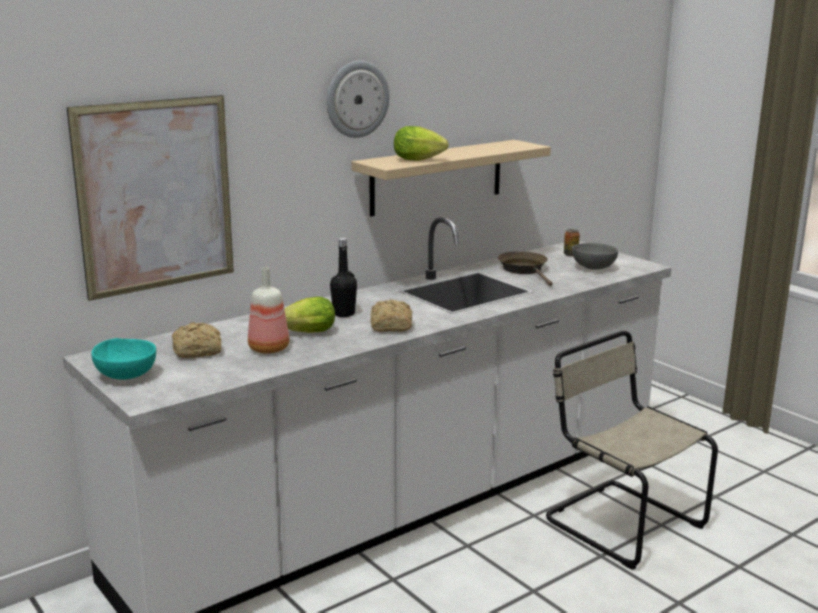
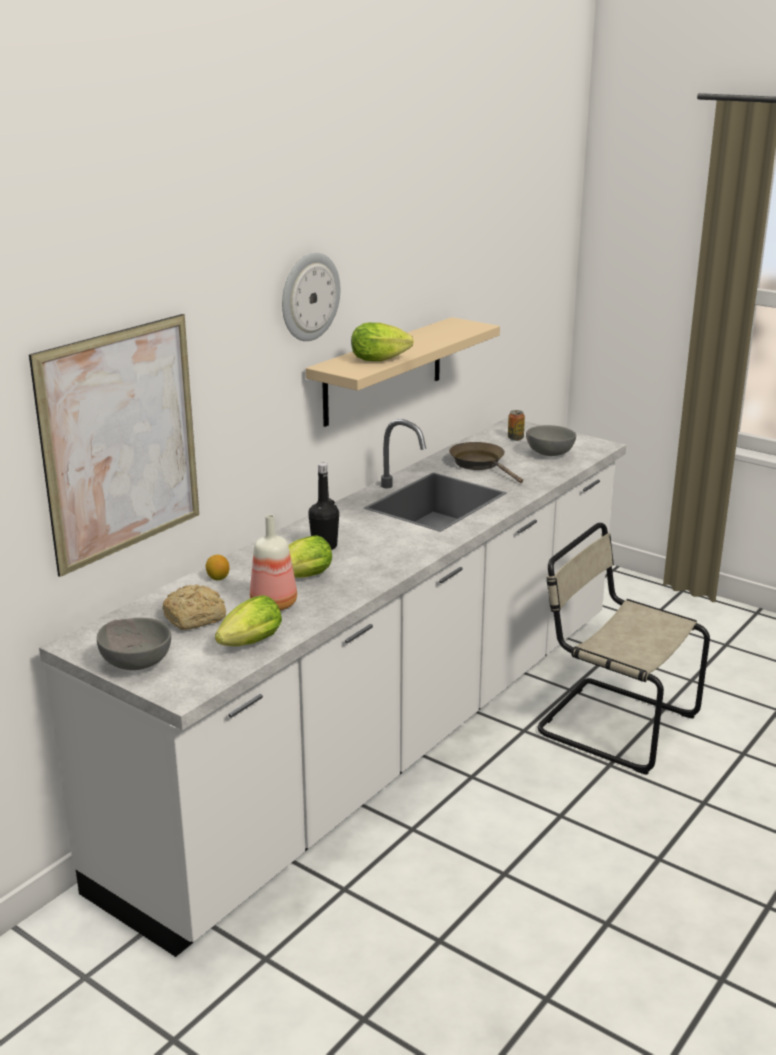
camera: 15 degrees left, 5 degrees up
(126, 375) = (136, 662): turquoise bowl -> grey bowl
(224, 374) = (248, 645): none -> lettuce
(239, 326) = (218, 578): none -> lemon
(390, 326) = (387, 557): bread -> none

